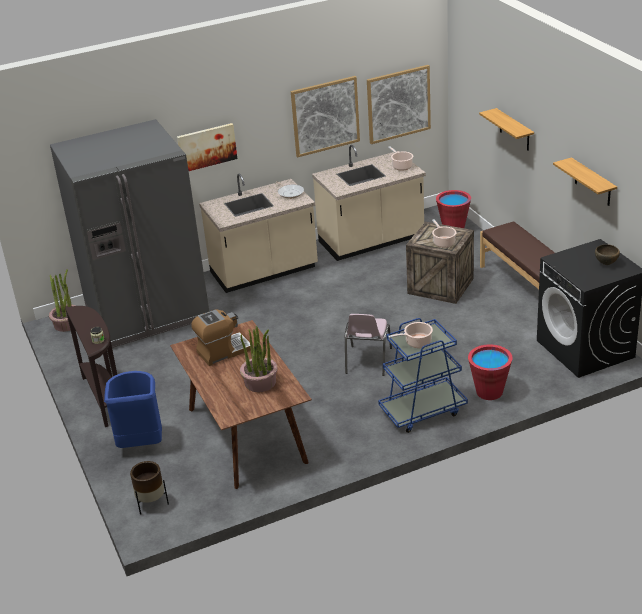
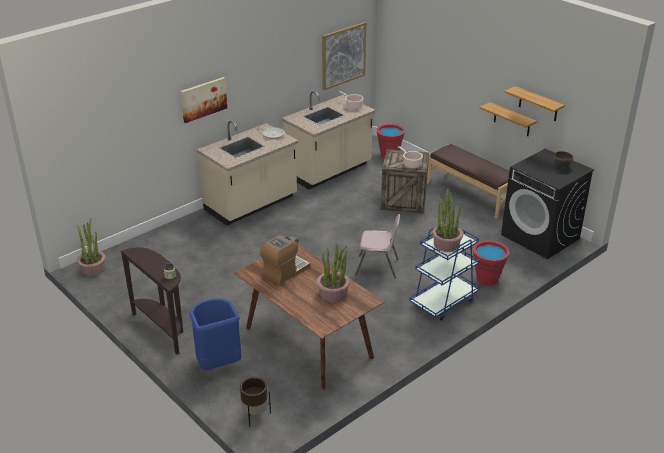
camera: 20 degrees left, 0 degrees up
(147, 313) = (164, 250): grey fridge -> none
(325, 116) = (292, 68): picture -> none
(367, 361) = (377, 267): pink chair -> pink chair turned 75 degrees counterclockwise
(416, 342) = (446, 244): cooking pot -> potted plant
(514, 130) = (452, 69): shelf -> shelf (512, 120)

